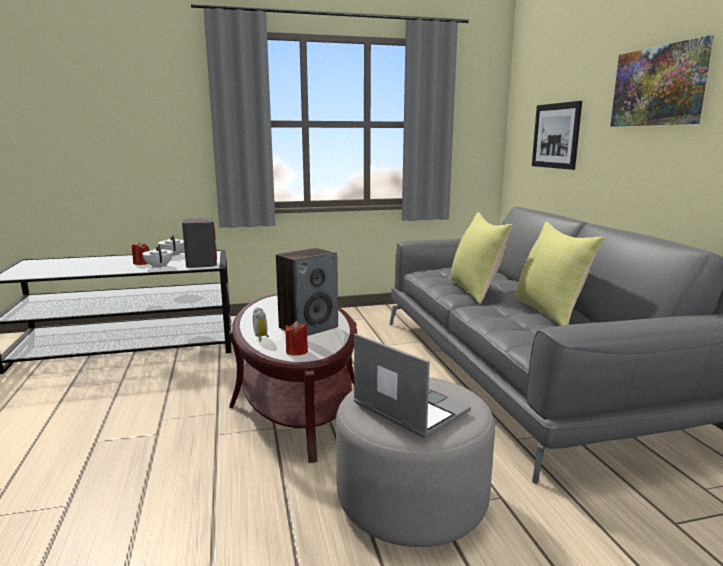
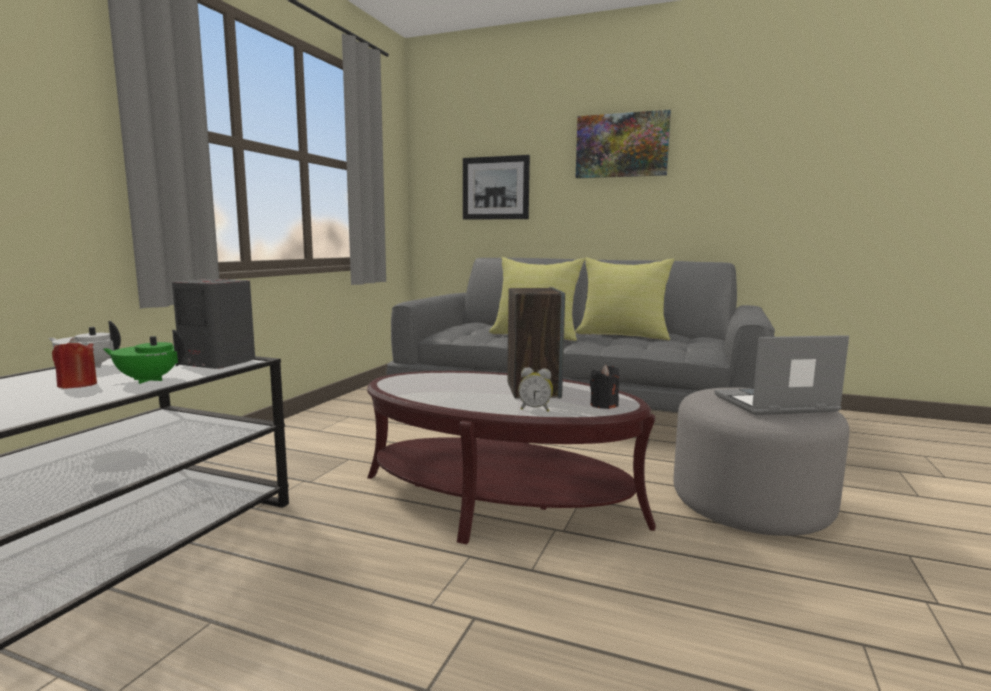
camera: 55 degrees left, 5 degrees down
(159, 267) = (148, 380): white teapot -> green teapot
(297, 351) = (604, 405): red candle -> black candle

